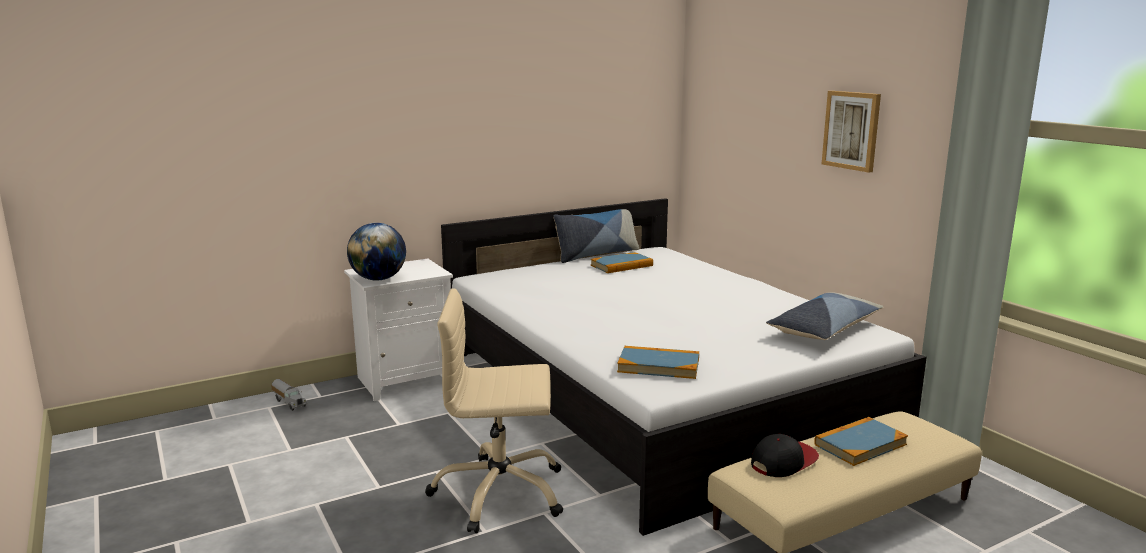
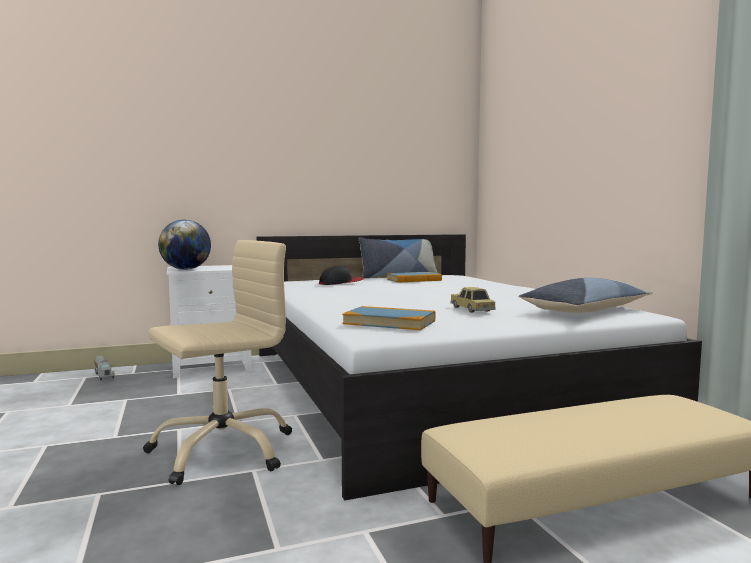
camera: 10 degrees right, 10 degrees down
(499, 493) = (222, 450): beige office chair -> beige office chair turned 135 degrees clockwise
(720, 334) = (472, 309): none -> toy car
(783, 461) = (512, 424): cap -> cap (341, 283)
(851, 130) = (616, 132): picture -> none
(860, 444) = (612, 415): book -> none

